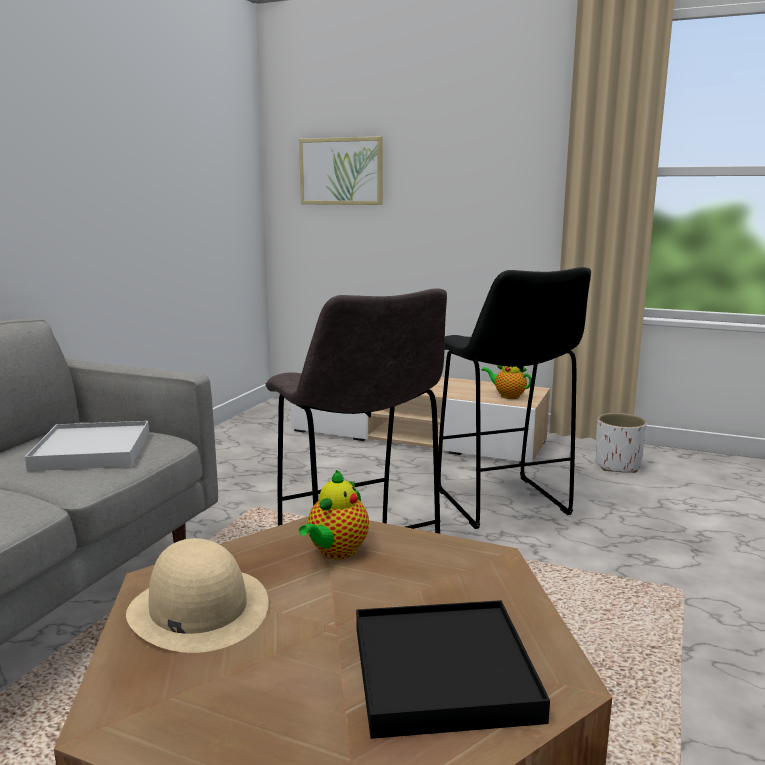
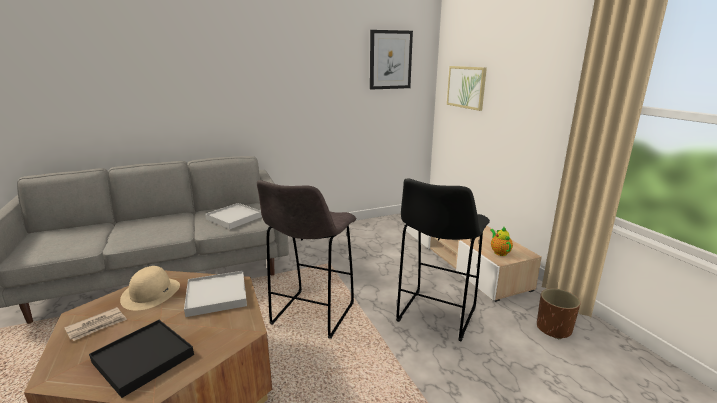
camera: 45 degrees right, 5 degrees up
(206, 123) = (390, 60): none -> picture
(220, 703) = (97, 326): none -> newspaper
(336, 552) = (217, 295): teapot -> white tray
(617, 466) = (553, 328): white planter -> brown planter

